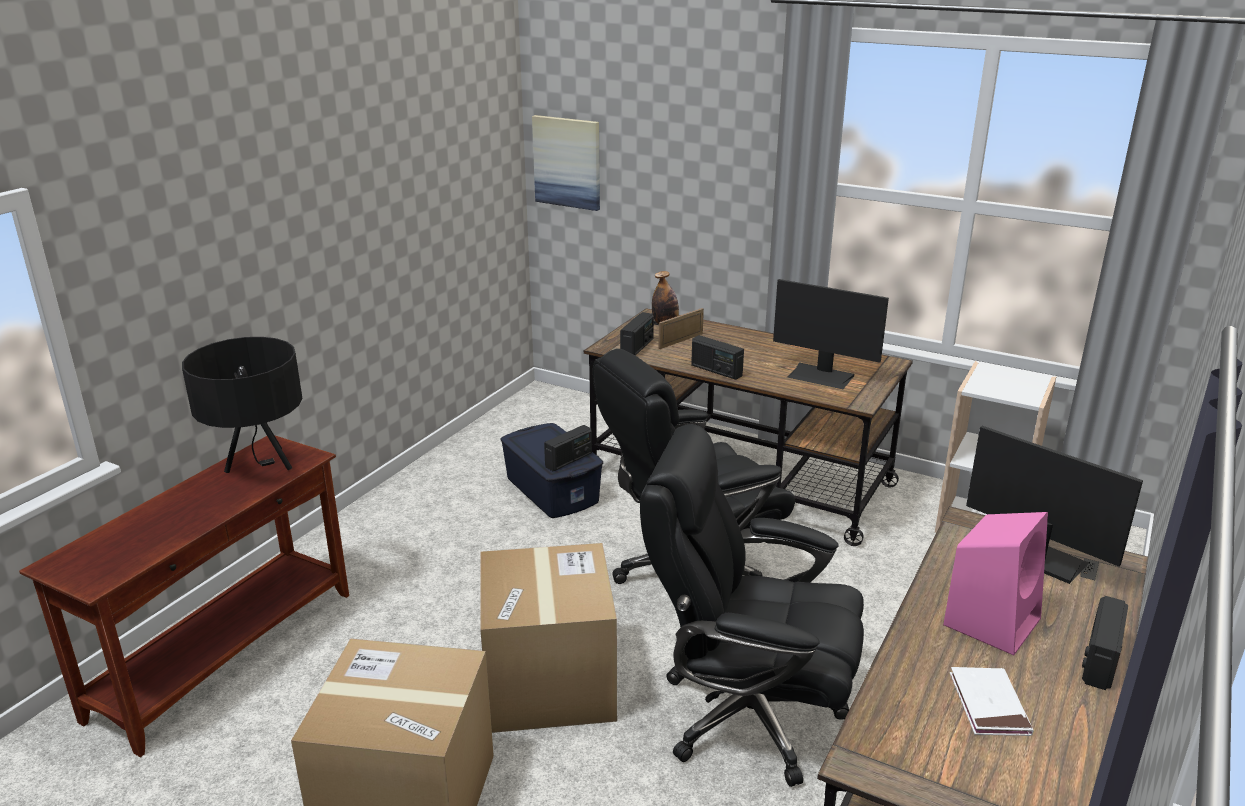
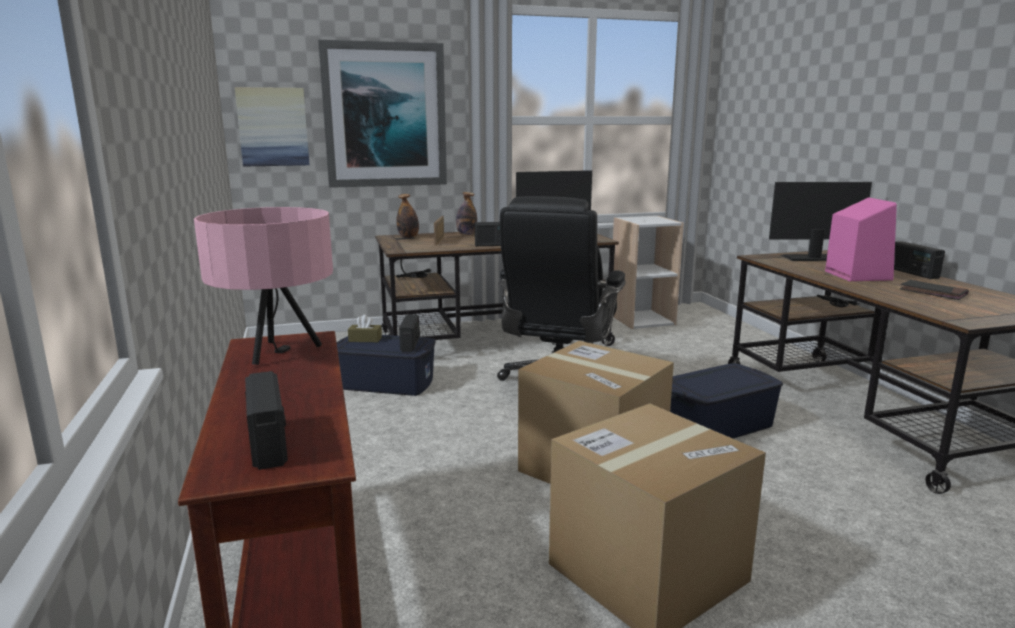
camera: 45 degrees left, 10 degrees down
(258, 465) = (277, 354): black table lamp -> pink table lamp
(546, 436) = (365, 339): none -> brown tissue box
(637, 347) = (420, 247): radio -> radio (269, 443)
(683, 164) = (384, 115): none -> picture
(737, 336) = (466, 234): none -> bottle
(750, 716) = (716, 425): black office chair -> blue storage box
(989, 705) = (933, 293): white book -> black book

